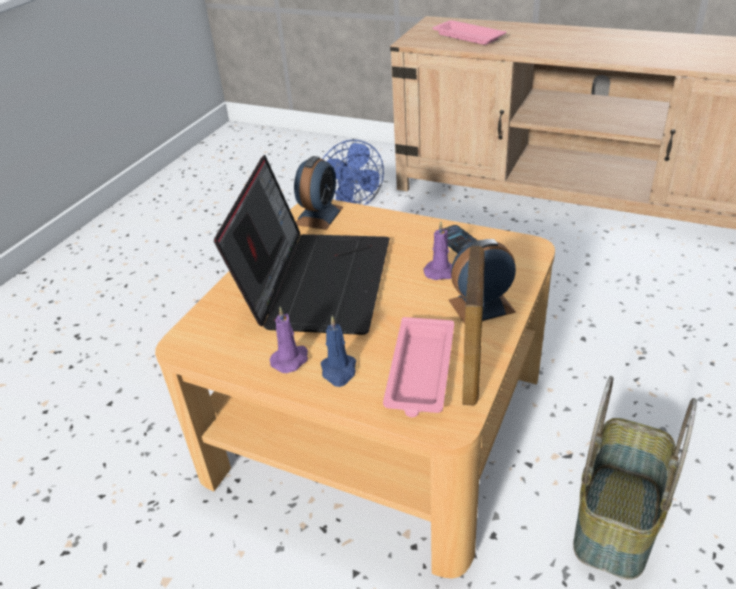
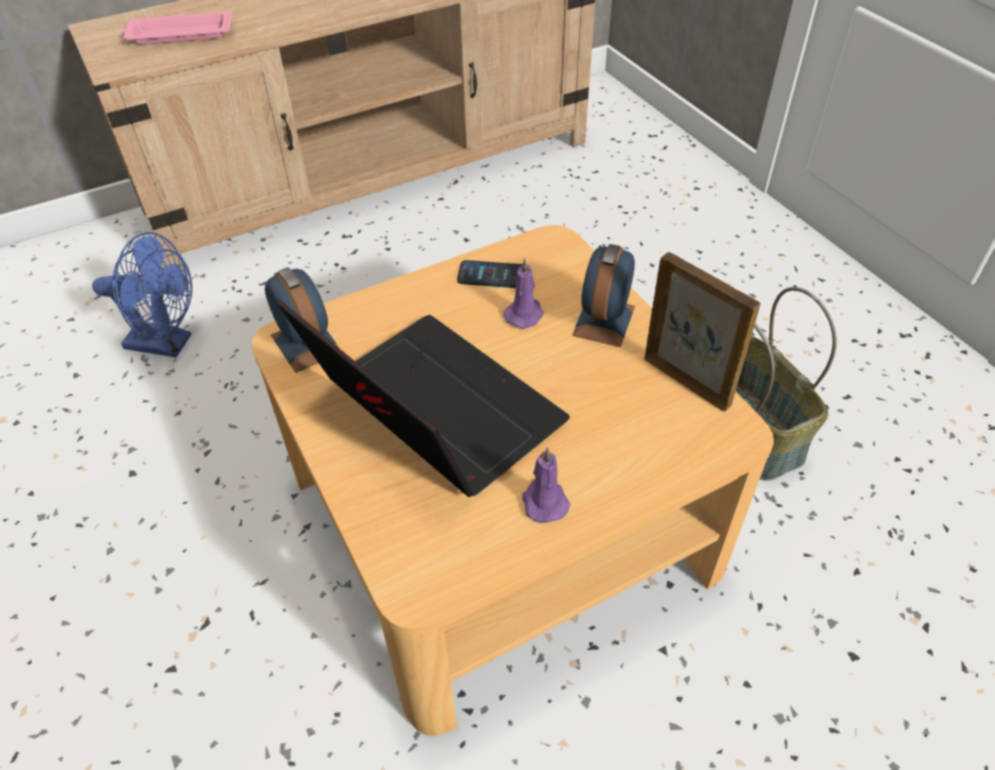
camera: 55 degrees left, 10 degrees up
(339, 371) = (600, 472): blue candle -> none
(420, 372) = (657, 414): pink tray -> none

